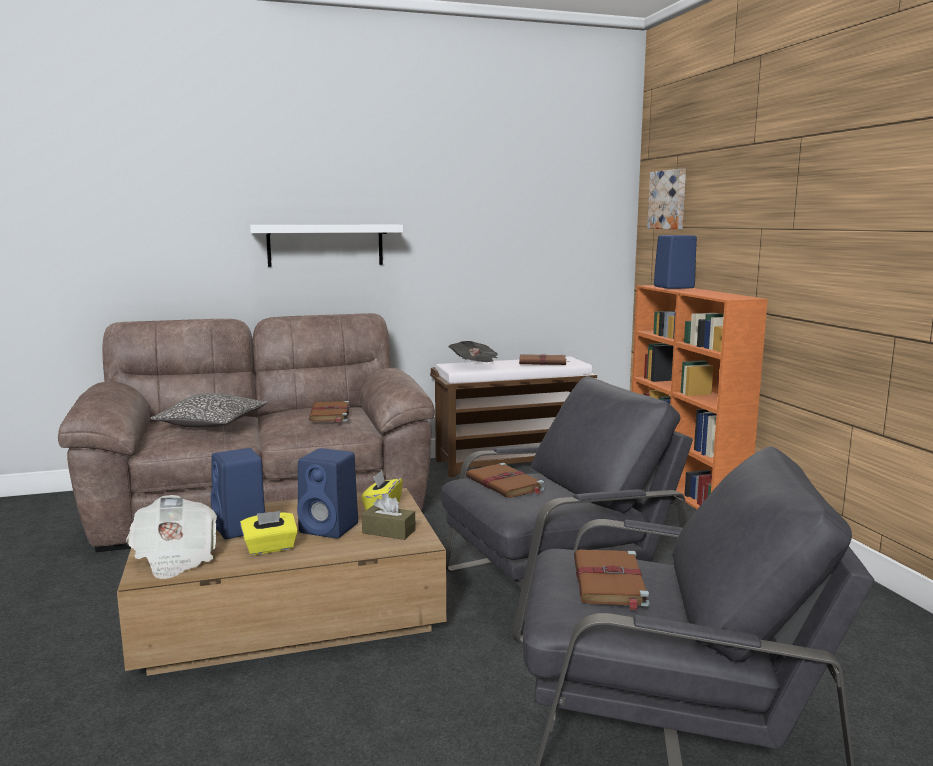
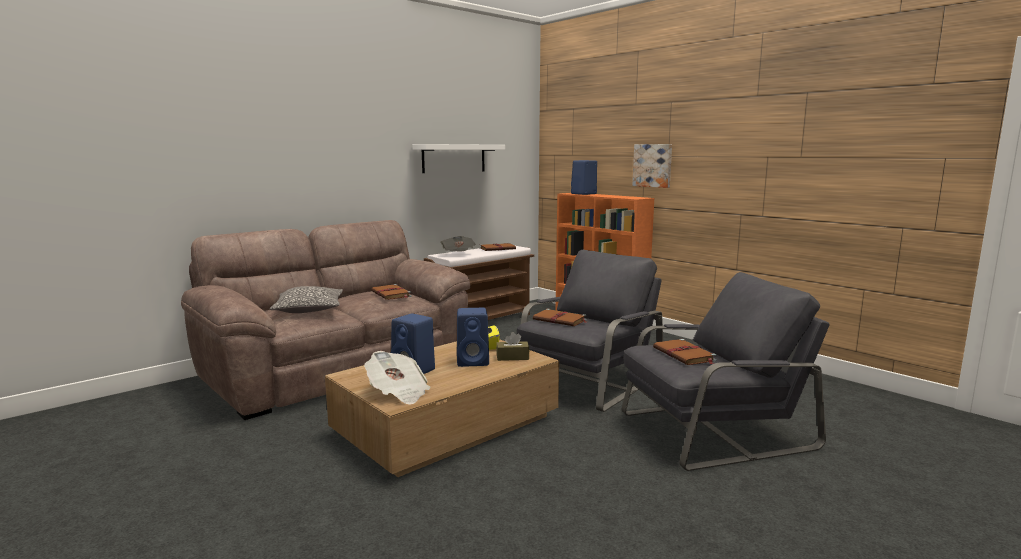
camera: 25 degrees left, 0 degrees up
(270, 548) = (453, 377): yellow tissue box -> none
(325, 245) = (350, 169): white shelf -> white shelf (454, 158)
(668, 200) = (568, 137): picture -> picture (653, 165)

